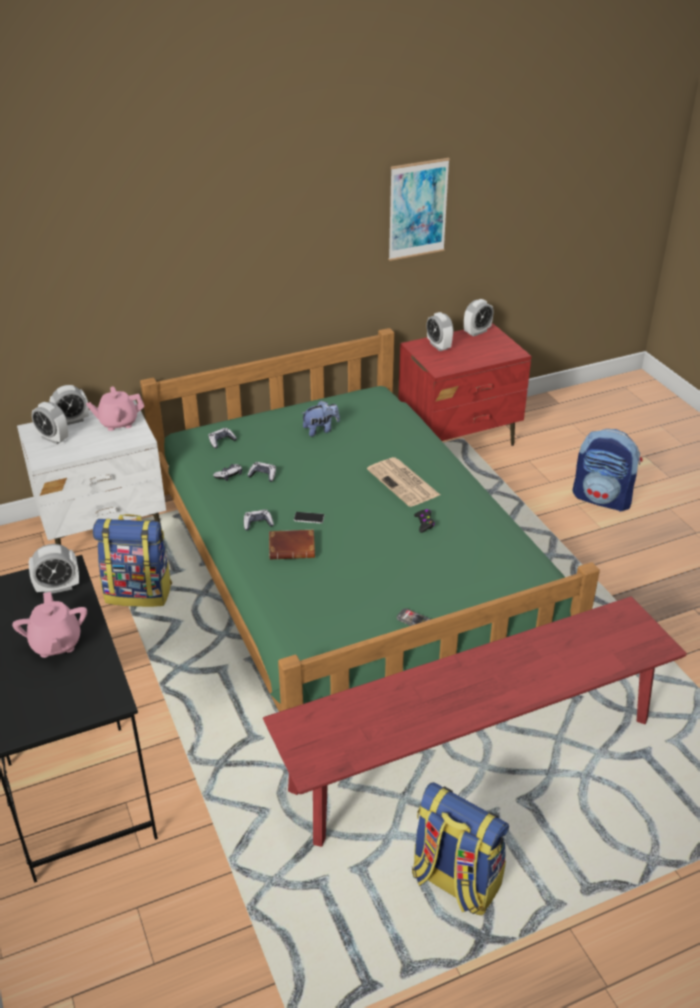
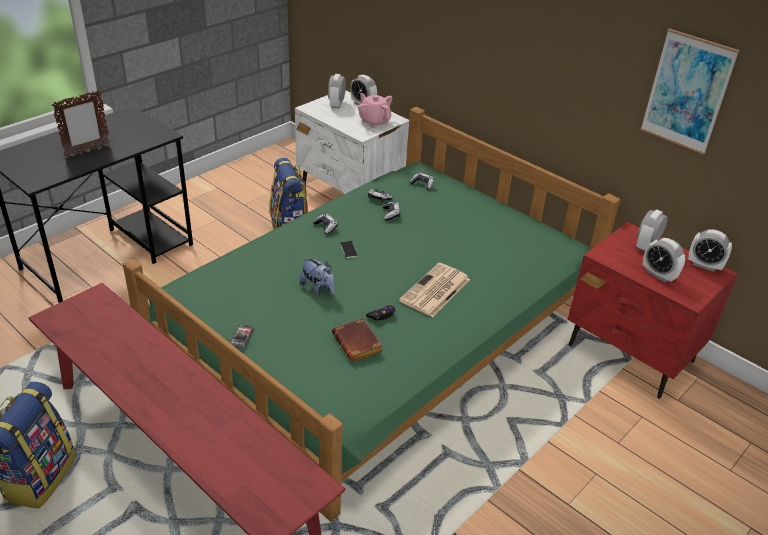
camera: 65 degrees right, 0 degrees up
(56, 643) = (87, 150): pink teapot -> picture frame
(58, 587) = (144, 136): alarm clock -> alarm clock (658, 275)
(293, 548) = (305, 251): brown book -> brown book (359, 344)
(320, 430) = (479, 227): plush toy -> plush toy (318, 288)
(602, 499) = (625, 497): backpack -> none

